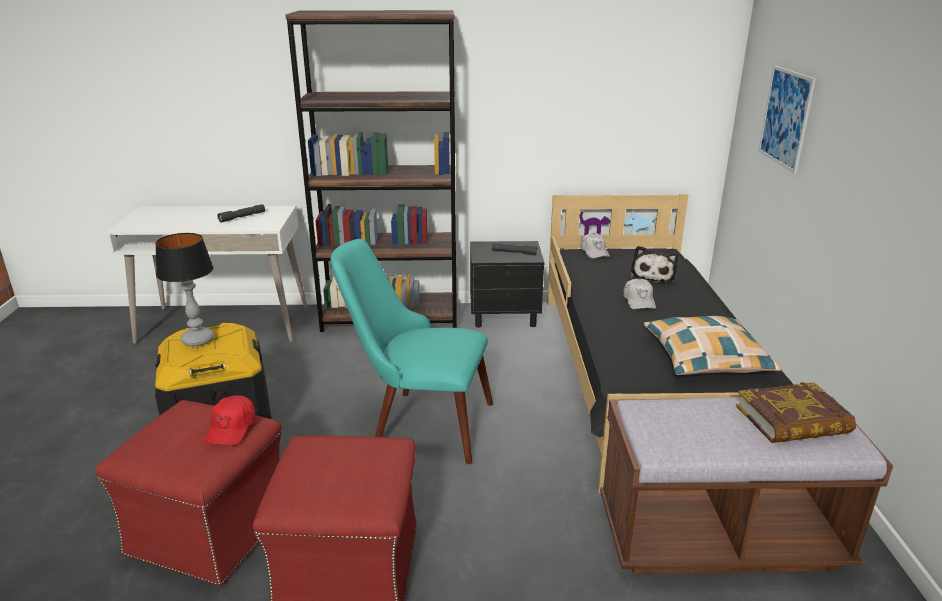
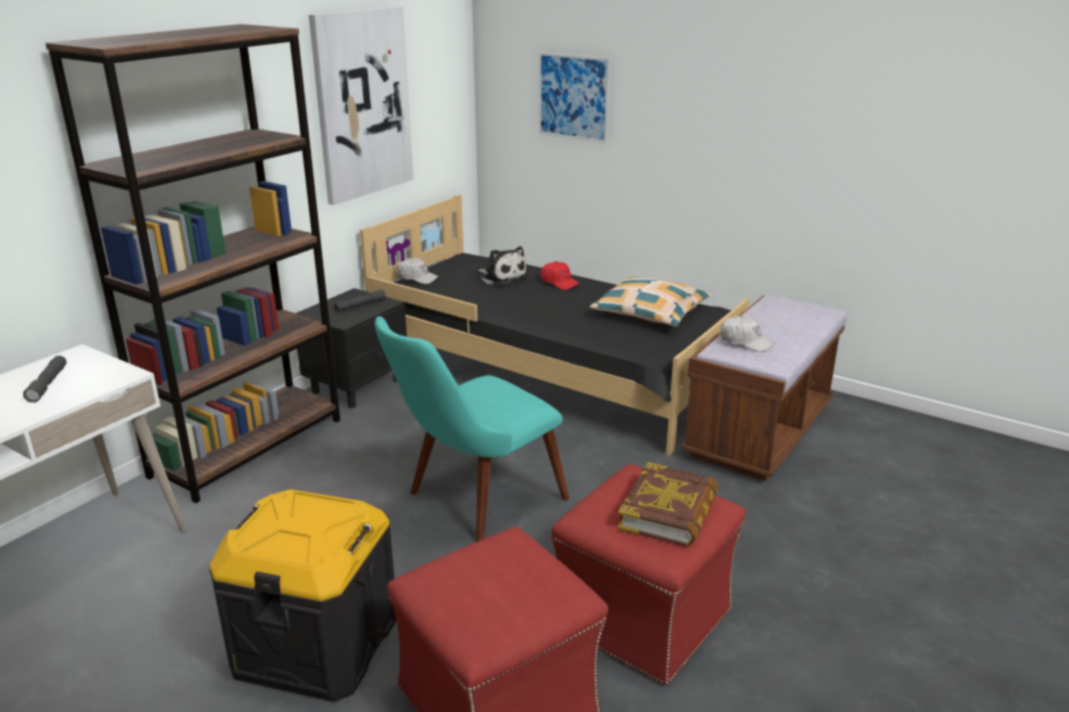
camera: 55 degrees left, 0 degrees up
(199, 339) = (279, 528): table lamp -> none
(232, 428) = (512, 552): red cap -> red cap (559, 282)
(578, 90) = (362, 104): none -> picture
(639, 301) = (534, 298): white cap -> white cap (745, 342)
(793, 420) = (786, 313): book -> book (669, 512)

